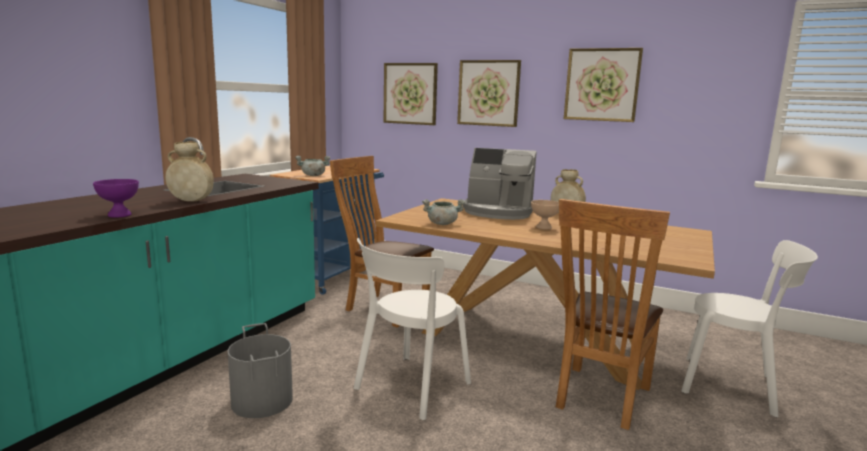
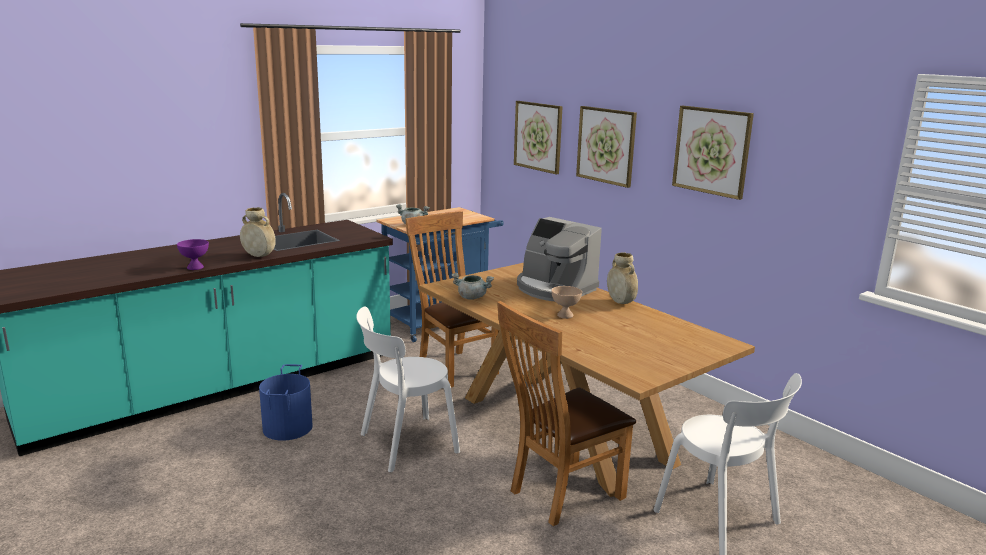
camera: 25 degrees right, 5 degrees up
(263, 400) = (288, 427): grey bucket -> blue bucket

